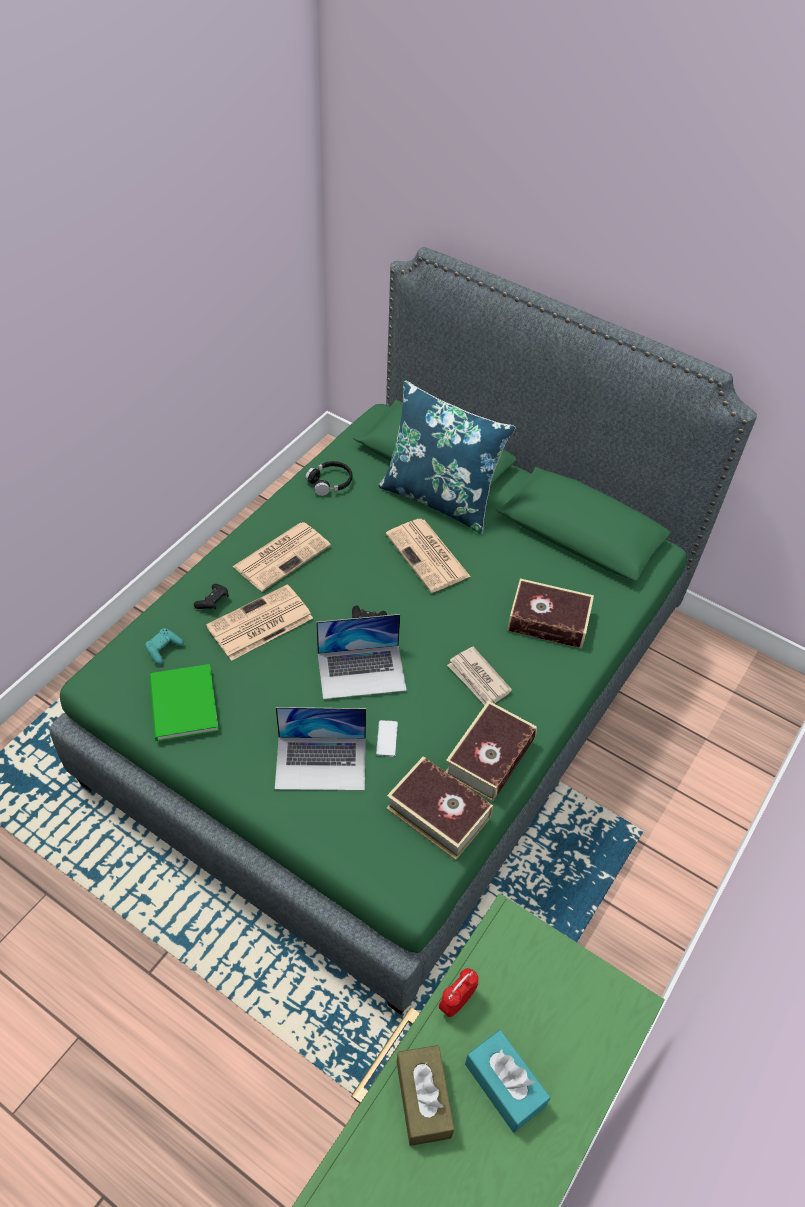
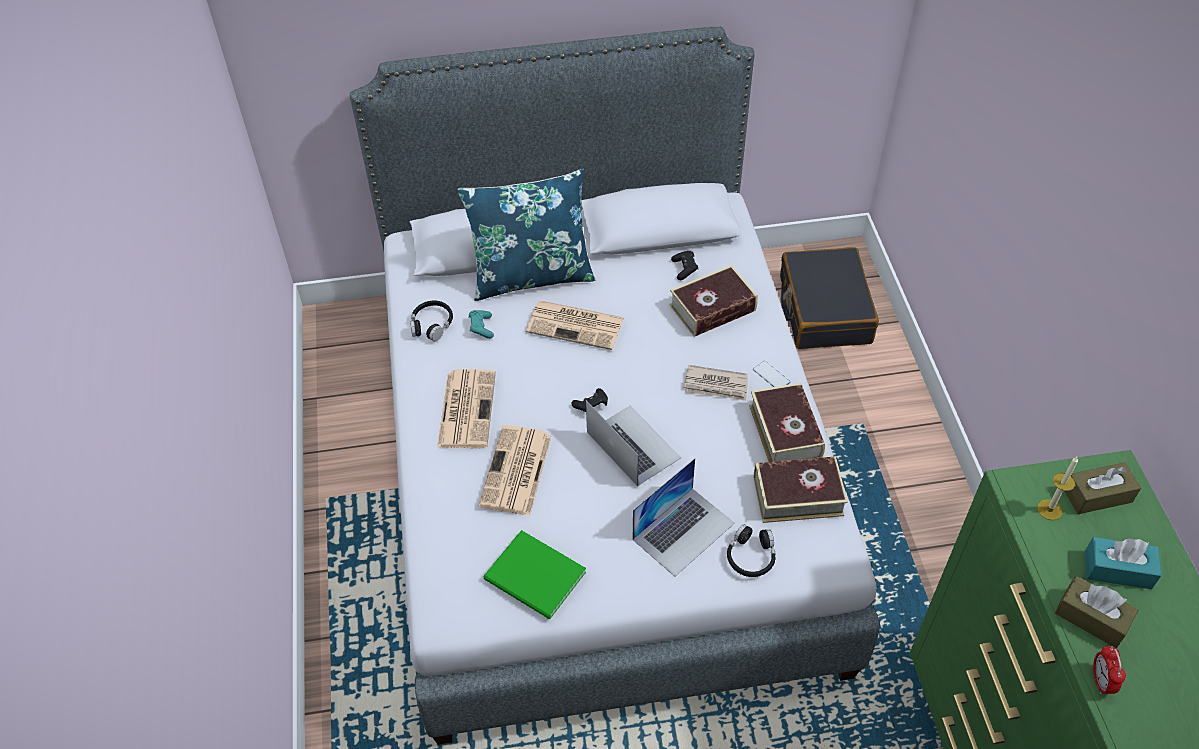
camera: 40 degrees left, 0 degrees up
(163, 649) = (466, 551): turquoise game controller -> turquoise game controller (481, 328)
(213, 602) = (457, 486): black game controller -> black game controller (685, 269)
(346, 825) = (751, 556): none -> black headphones
(361, 671) = (633, 445): laptop -> laptop turned 75 degrees counterclockwise
(387, 738) = (705, 476): phone -> phone (771, 376)
(396, 694) = (600, 468): green bed -> grey bed
(456, 1002) = (1041, 551): alarm clock -> alarm clock (1100, 681)
(512, 976) = (1049, 509): none -> candle
(574, 1006) = (1097, 495): none -> brown tissue box
(715, 717) = (824, 310): none -> black suitcase

